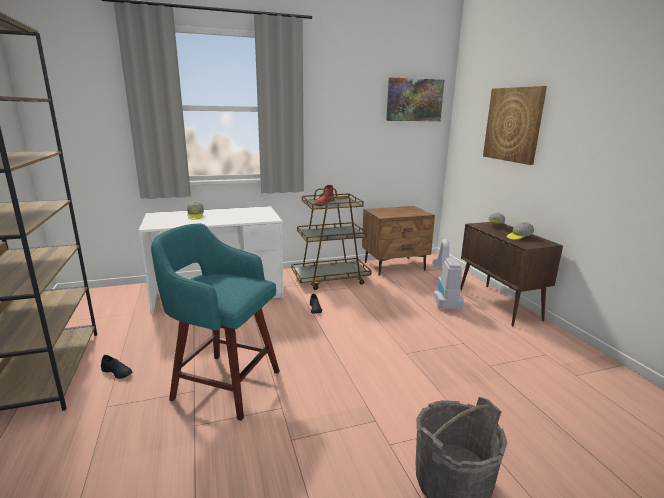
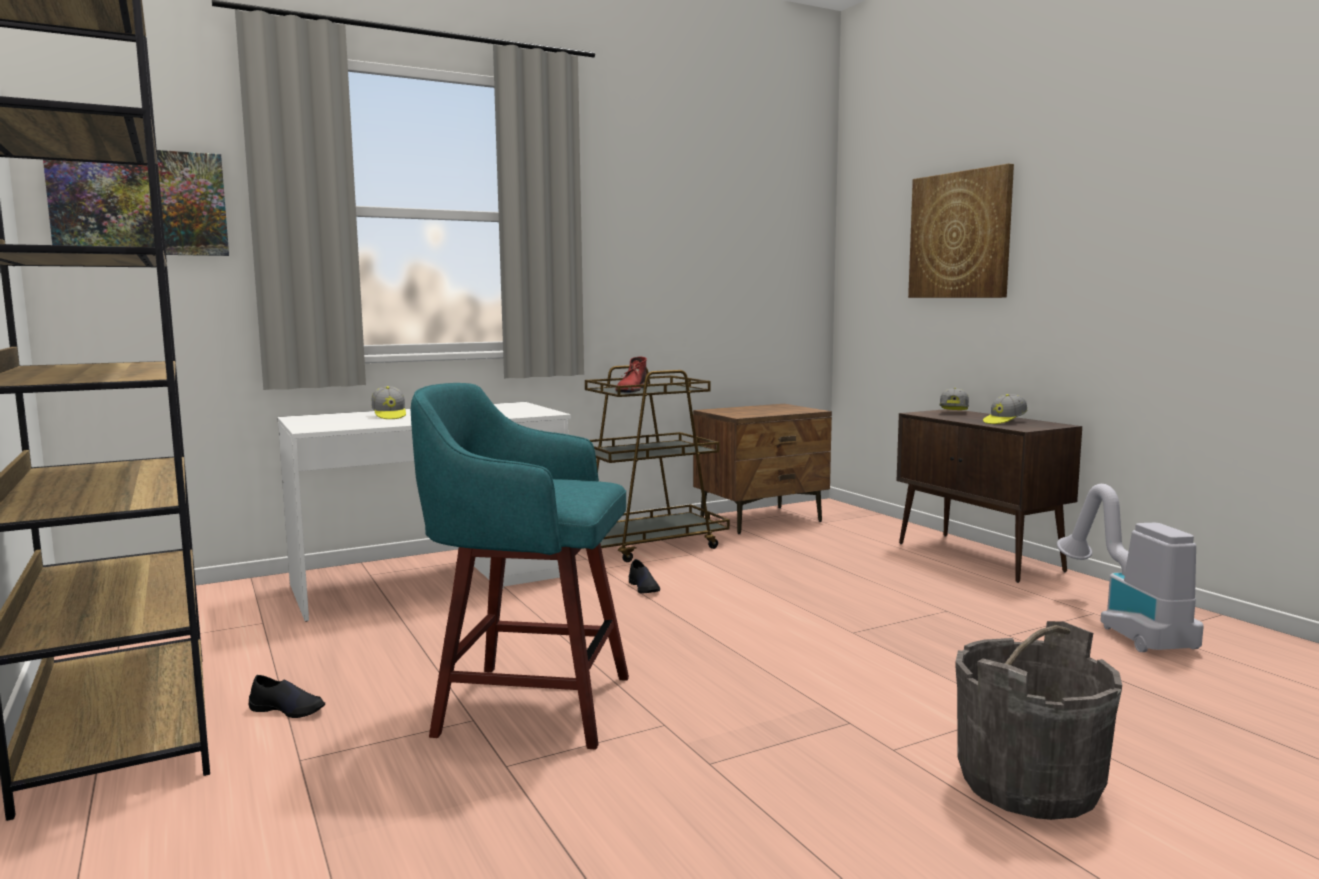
camera: 10 degrees left, 10 degrees down
(414, 100) = (771, 207): picture -> picture (140, 202)
(443, 297) = (876, 555): vacuum cleaner -> vacuum cleaner (1124, 627)

